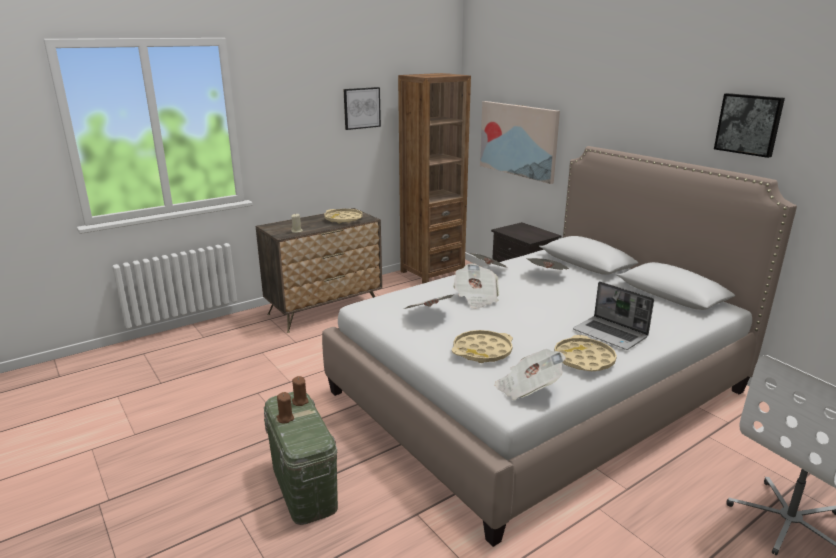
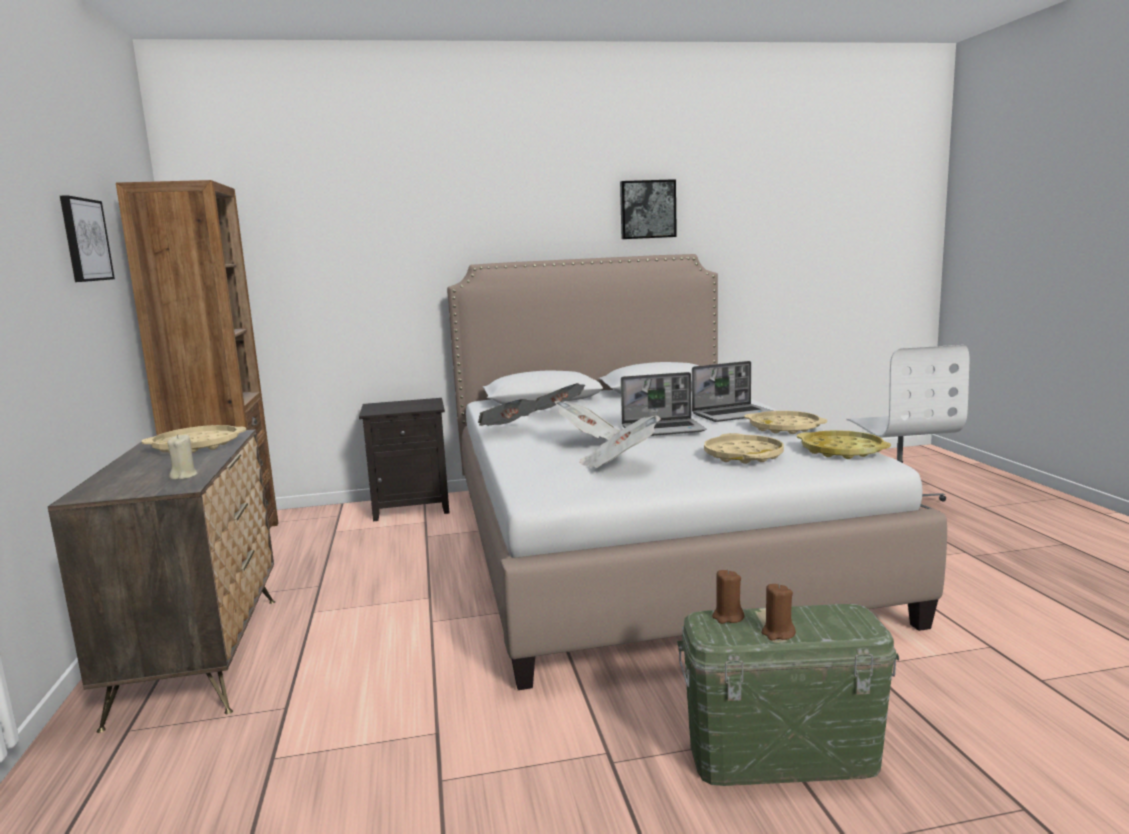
camera: 65 degrees left, 10 degrees down
(518, 140) = (324, 285): picture -> none
(527, 389) = (841, 451): newspaper -> yellow tray
(531, 315) = (664, 429): none -> laptop

